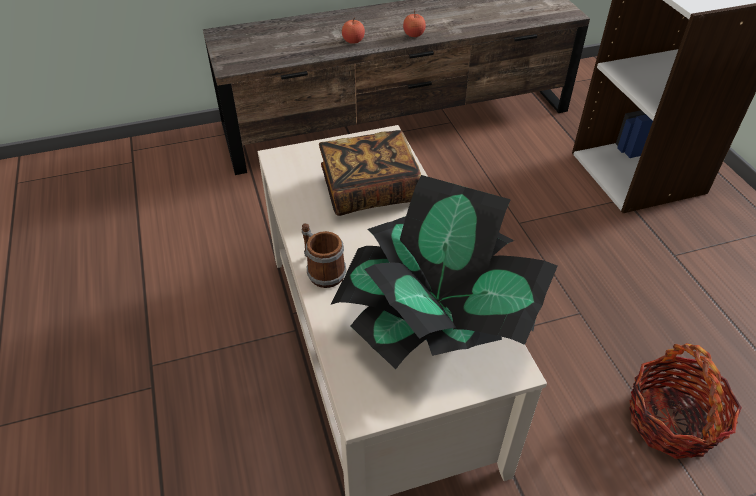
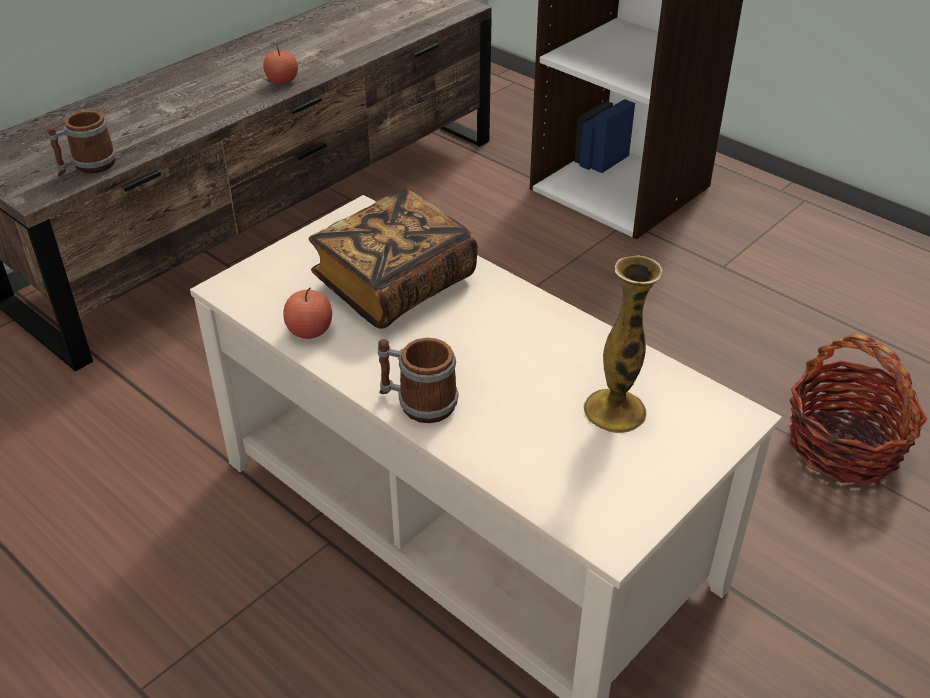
camera: 30 degrees left, 5 degrees down
(267, 58) = (87, 167): none -> mug
(353, 41) = (201, 110): apple -> apple (310, 331)
(435, 328) = (614, 411): potted plant -> vase

